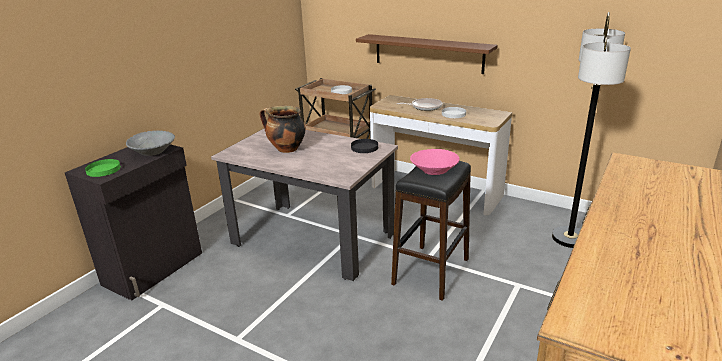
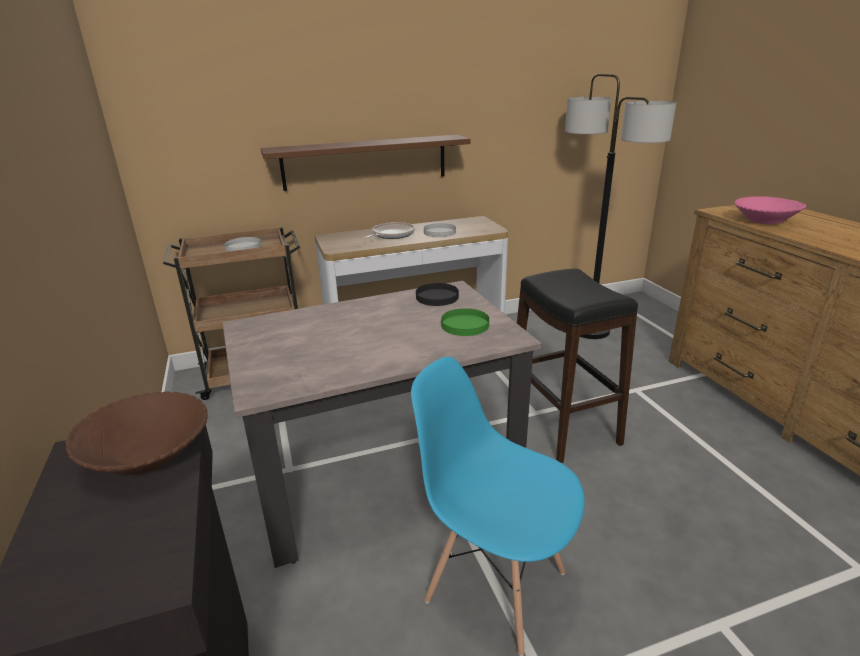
camera: 50 degrees left, 0 degrees up
(104, 169) = (104, 568): green plate -> green plate (465, 324)
(153, 151) = (149, 455): grey bowl -> brown bowl
(279, 301) = (495, 585): none -> blue chair
(286, 149) = (342, 342): cooking pot -> none
(434, 171) = (576, 286): pink bowl -> pink bowl (764, 221)

